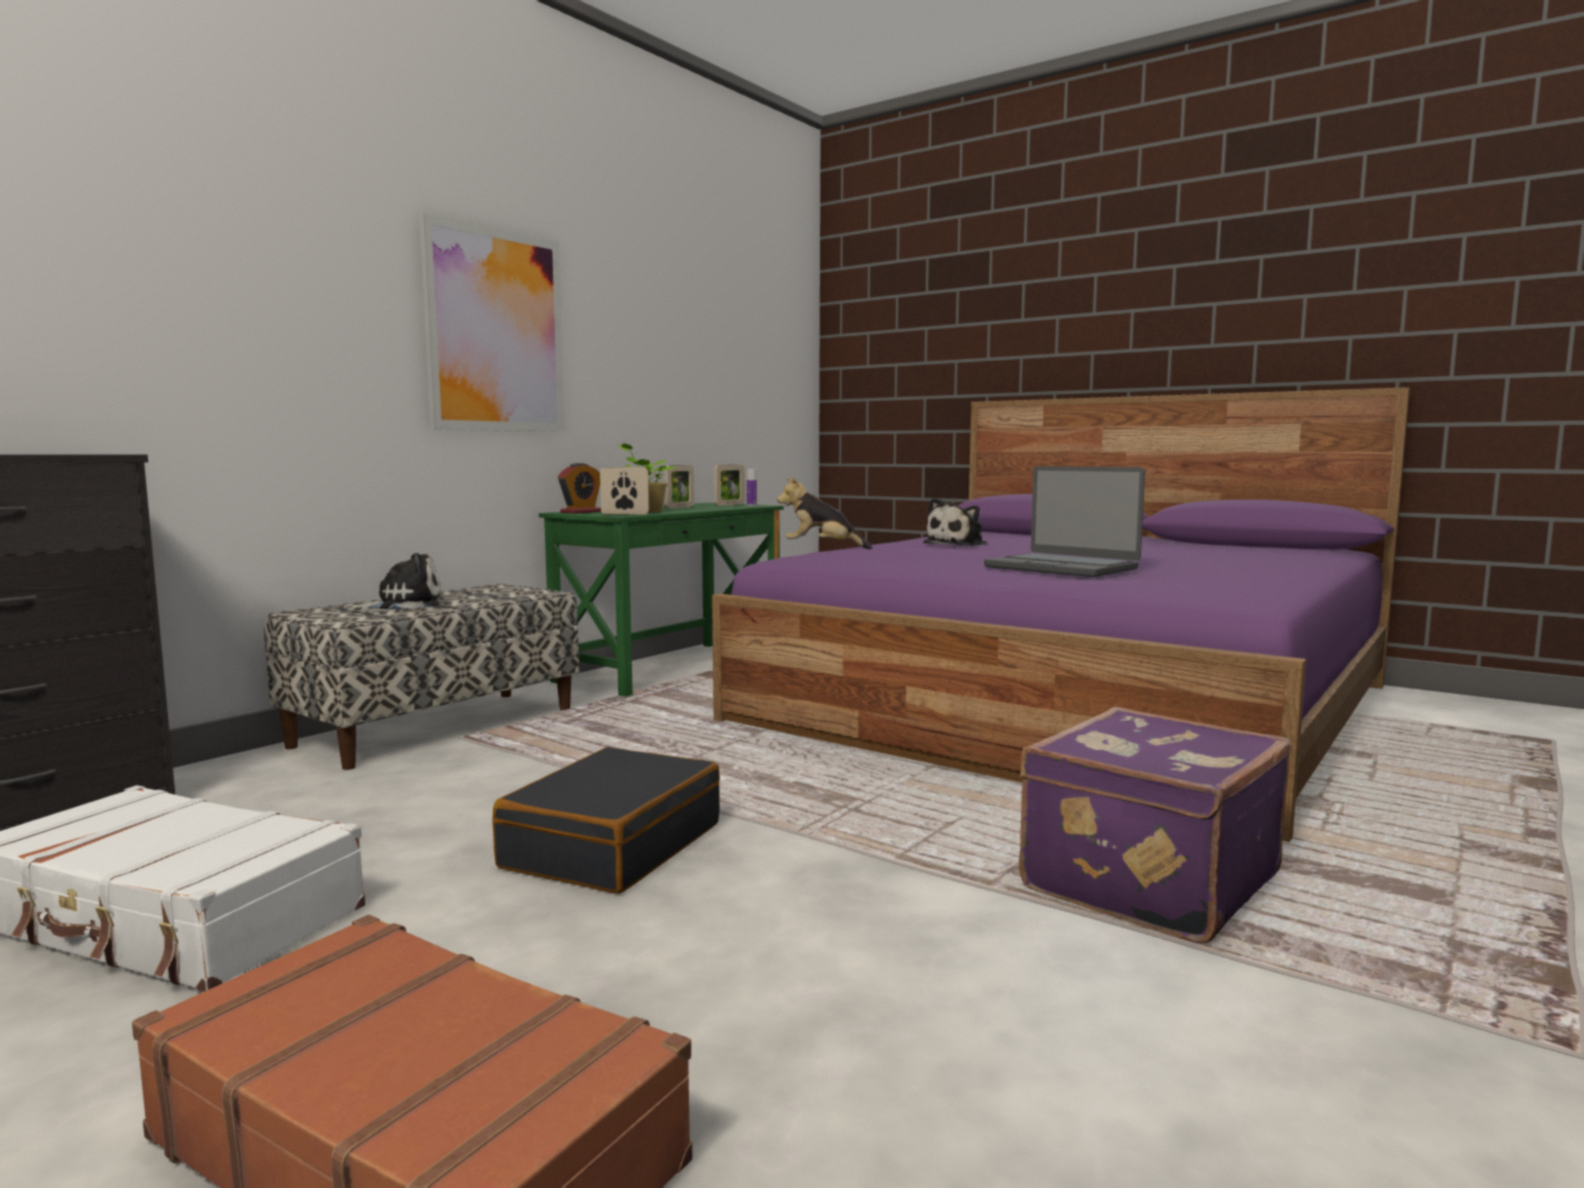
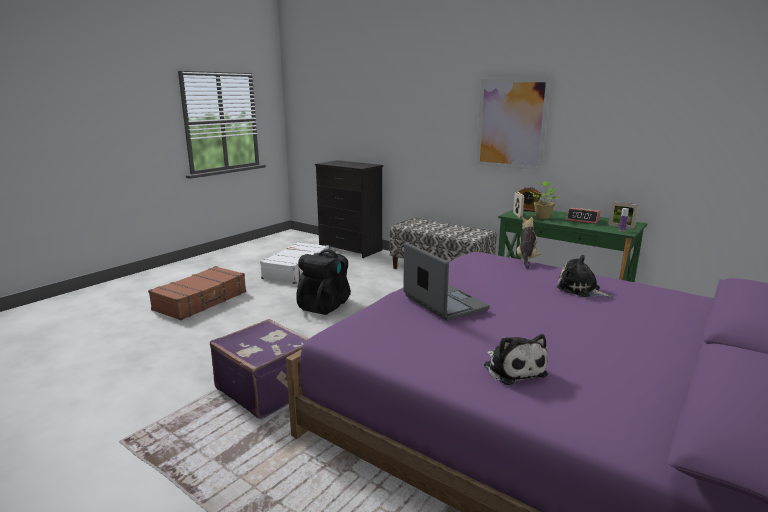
camera: 90 degrees right, 10 degrees up
(405, 605) = (436, 226): plush toy -> plush toy (513, 369)
(612, 845) = (325, 305): black suitcase -> black backpack
(679, 507) = (583, 220): picture frame -> alarm clock
(1062, 568) = (444, 303): laptop -> laptop turned 105 degrees clockwise

